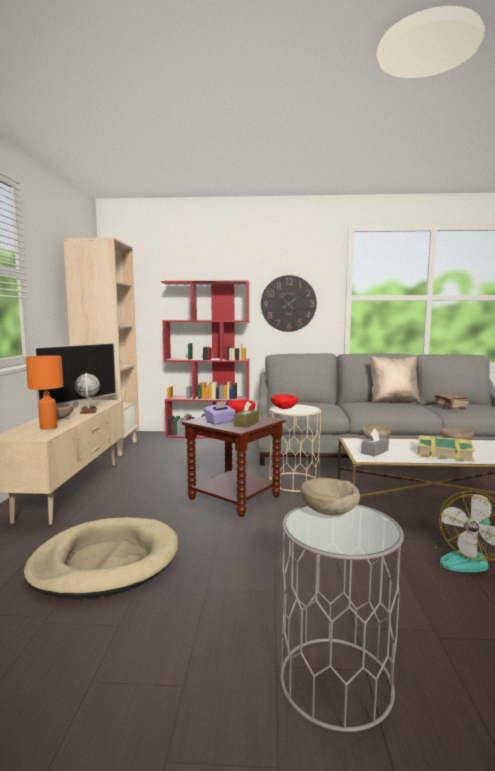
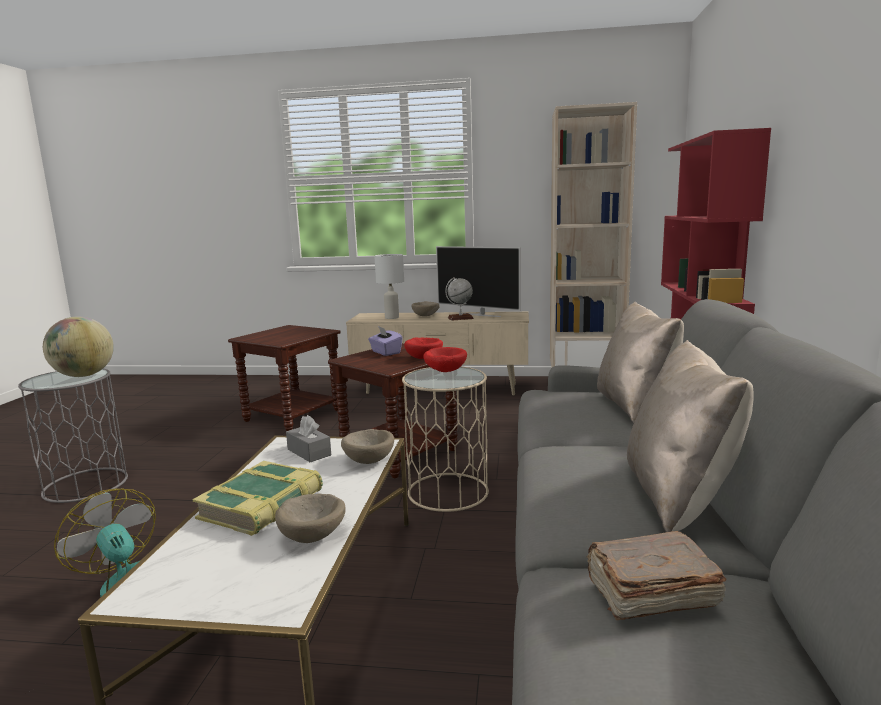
camera: 95 degrees right, 5 degrees up
(48, 427) = (391, 317): orange table lamp -> white table lamp
(105, 562) = (292, 415): beige dog bed -> brown side table
(246, 424) = (371, 360): brown tissue box -> none
(288, 303) = (813, 173): wall clock -> none
(301, 401) = (635, 406): none -> beige pillow
(330, 513) = (84, 375): beige bowl -> globe

